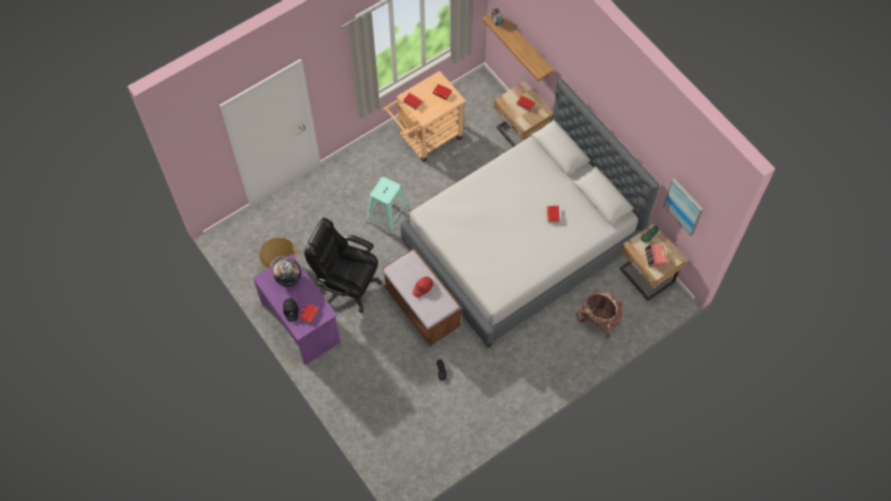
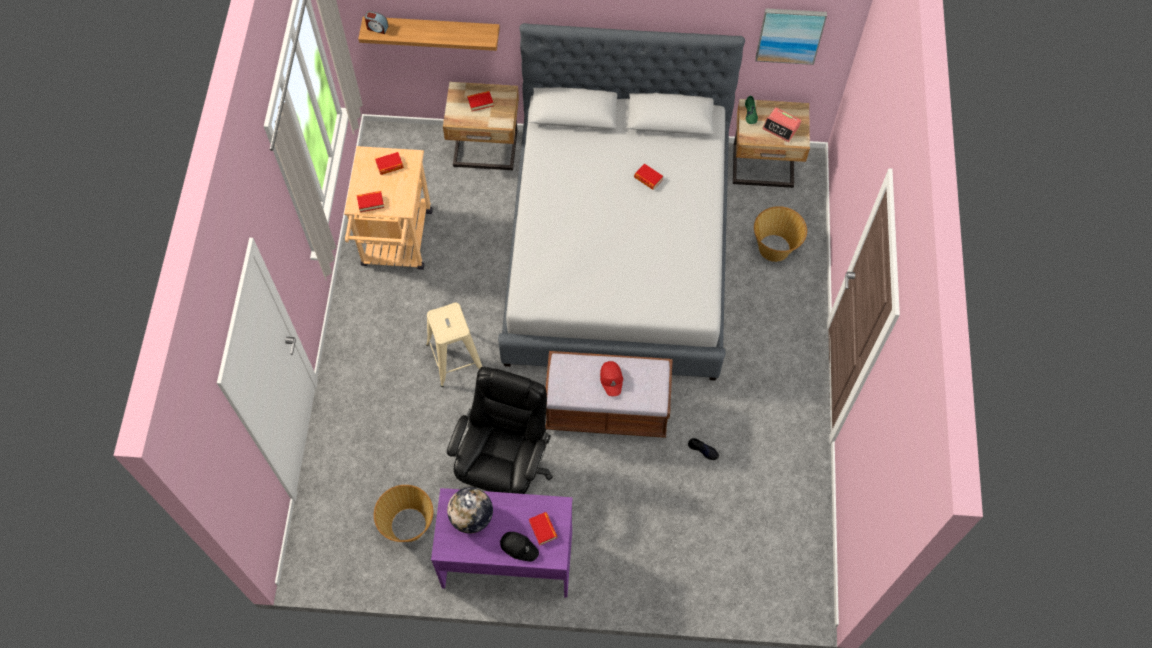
camera: 50 degrees left, 0 degrees up
(347, 285) = (504, 469): black office chair -> black office chair turned 135 degrees clockwise
(387, 215) = (455, 358): turquoise stool -> beige stool
(599, 319) = (775, 248): backpack -> basket

